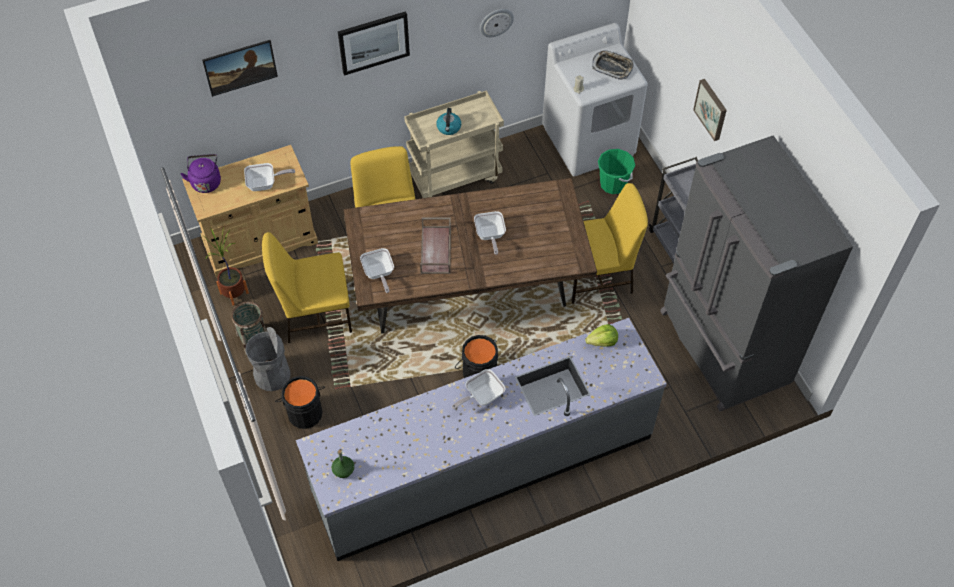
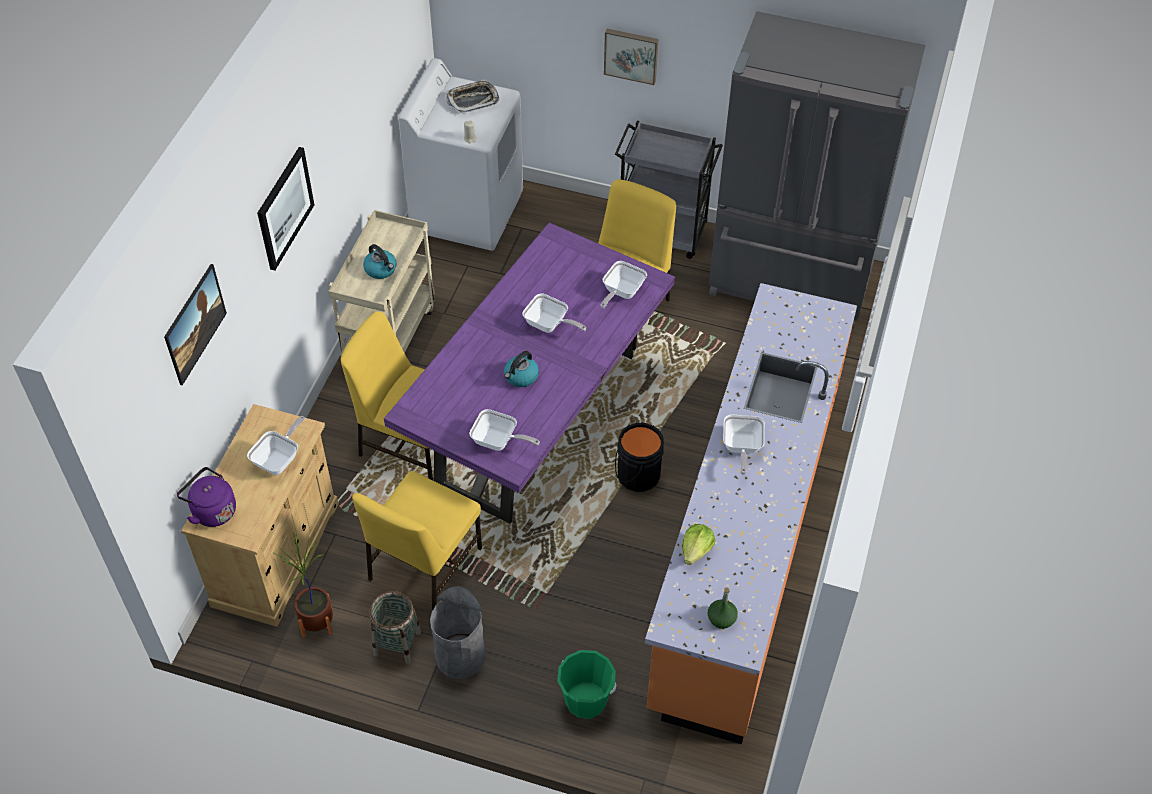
camera: 50 degrees left, 5 degrees down
(304, 412) = (536, 655): black bucket -> none
(436, 250) = (521, 377): brown tray -> kettle
(467, 292) = (536, 420): brown dining table -> purple dining table
(483, 465) = (744, 543): grey counter -> orange counter
(496, 22) = (359, 116): wall clock -> none
(553, 253) = (621, 292): none -> frying pan
(602, 342) = (768, 318): lettuce -> lettuce (696, 550)
(613, 184) = (535, 229): green bucket -> green bucket (586, 700)

